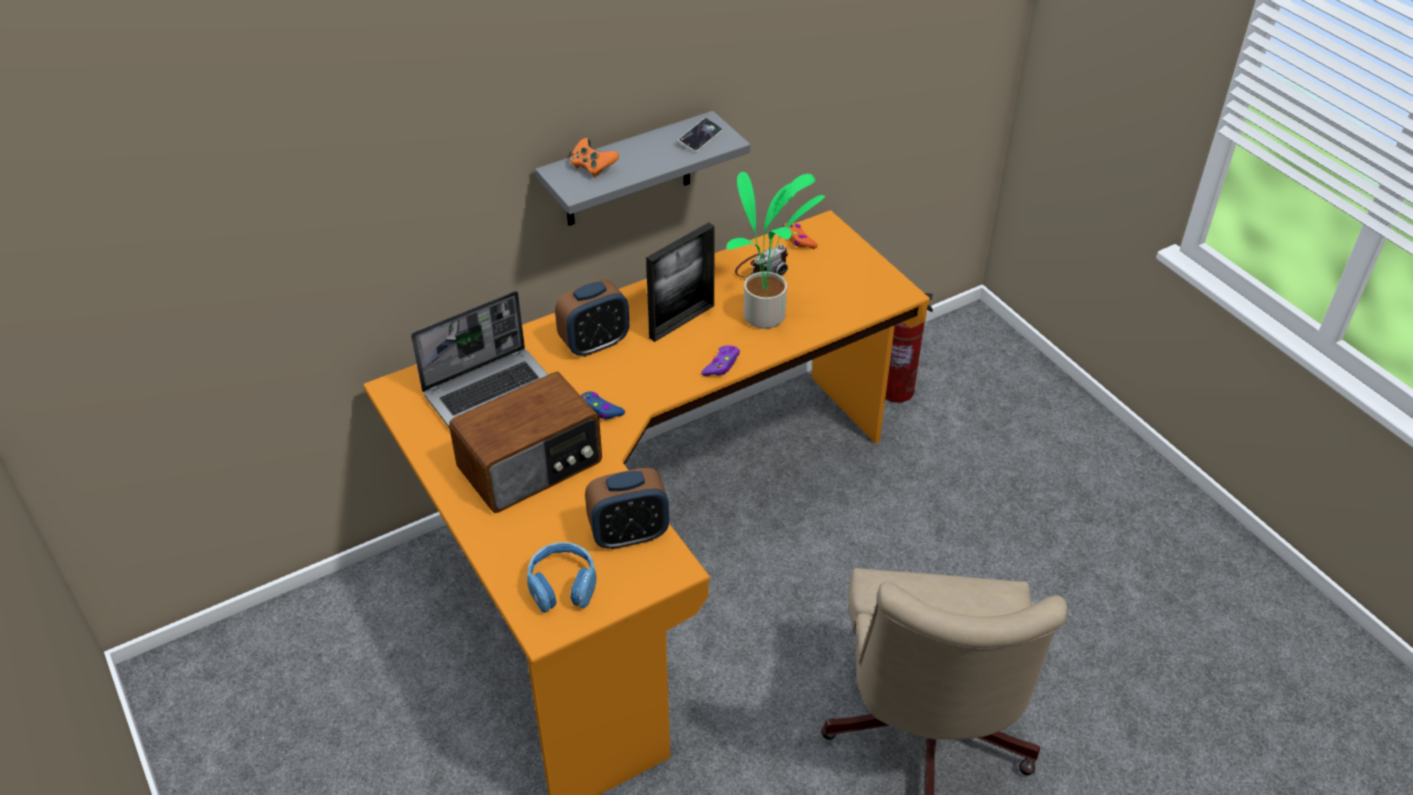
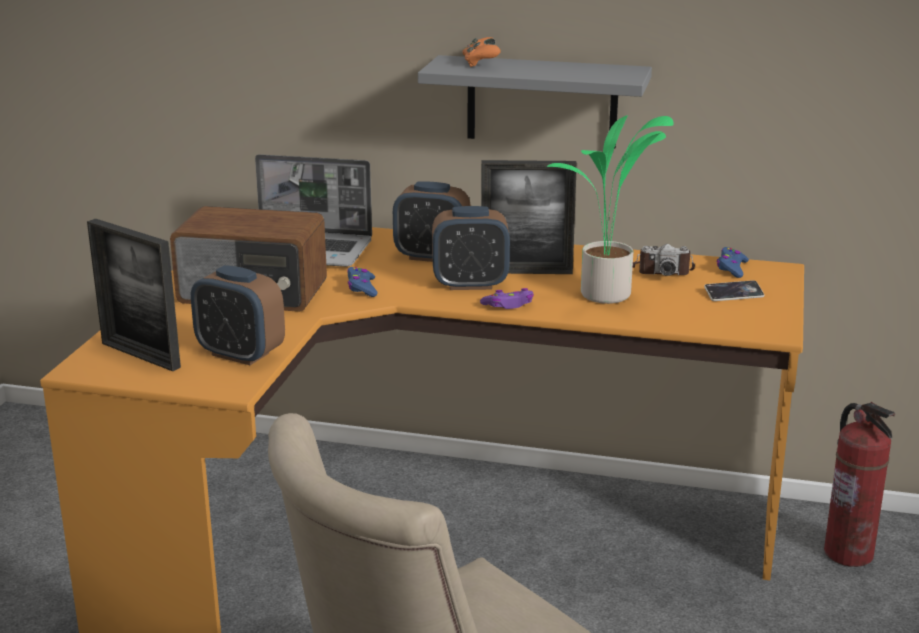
camera: 45 degrees right, 20 degrees down
(562, 585) = (140, 355): blue headphones -> picture frame
(666, 358) = (470, 284): none -> alarm clock
(700, 138) = (604, 73): phone -> phone (733, 294)
(798, 240) = (731, 268): orange game controller -> blue game controller

